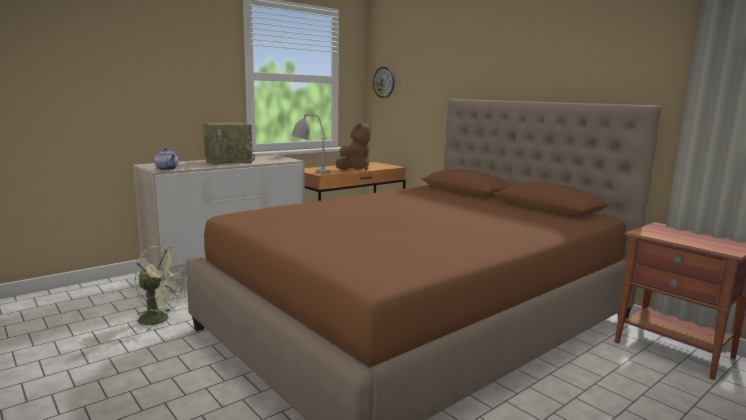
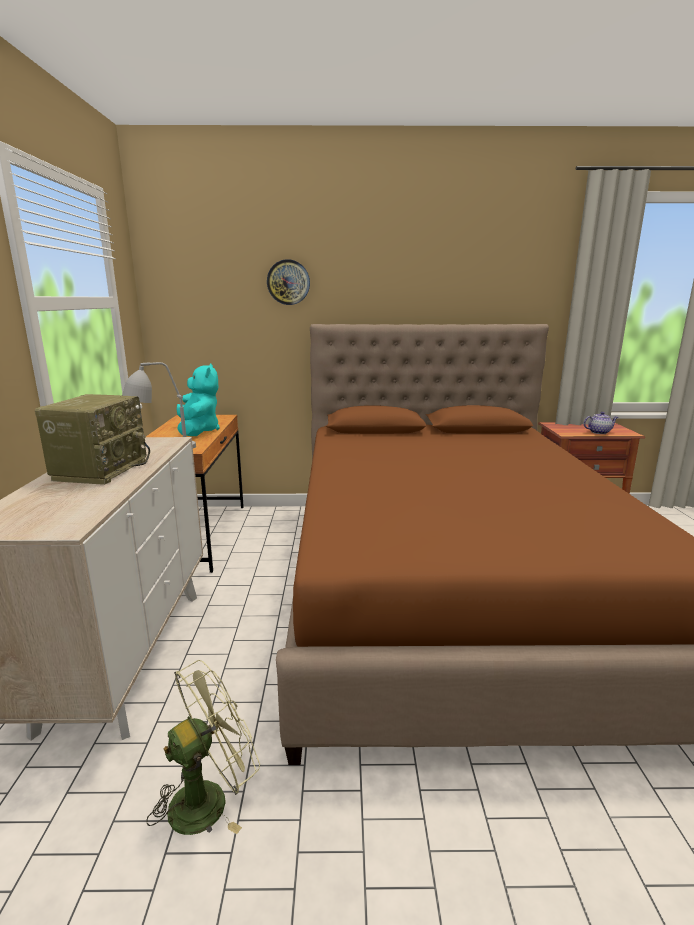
camera: 50 degrees left, 5 degrees up
(167, 169) = (71, 521): teapot -> teapot (599, 432)
(355, 169) = (198, 431): brown plush toy -> turquoise plush toy
(384, 82) = (176, 303): wall clock -> wall clock (288, 282)

